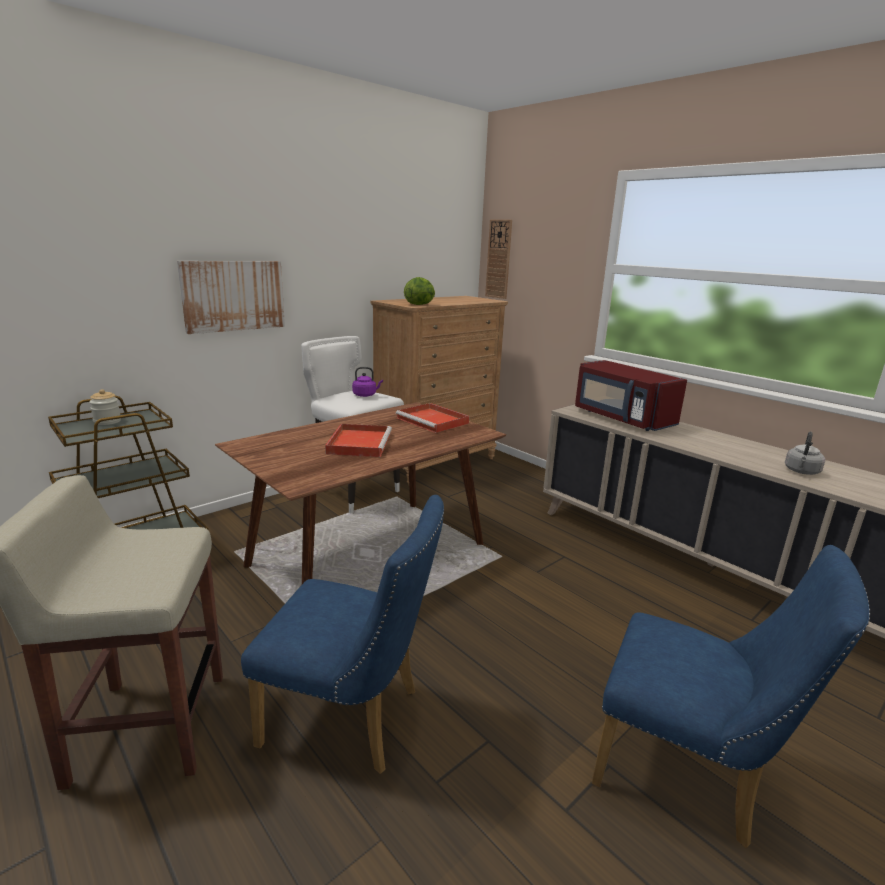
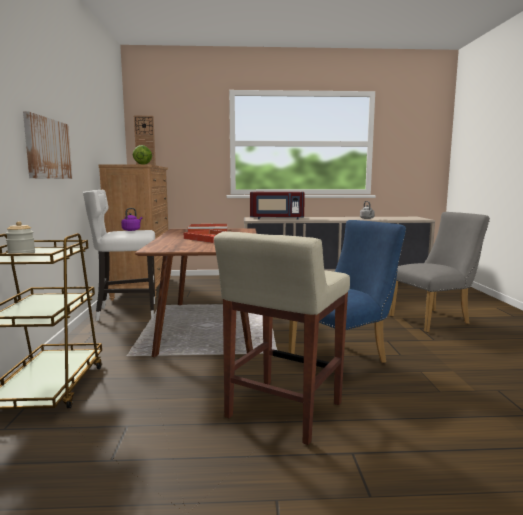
camera: 50 degrees left, 10 degrees down
(688, 774) = (434, 320): blue chair -> grey chair

